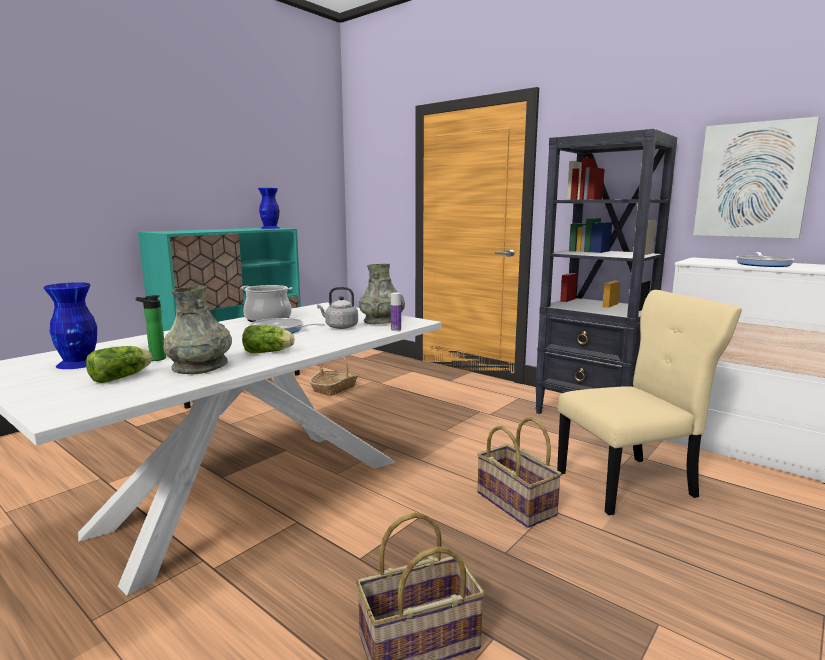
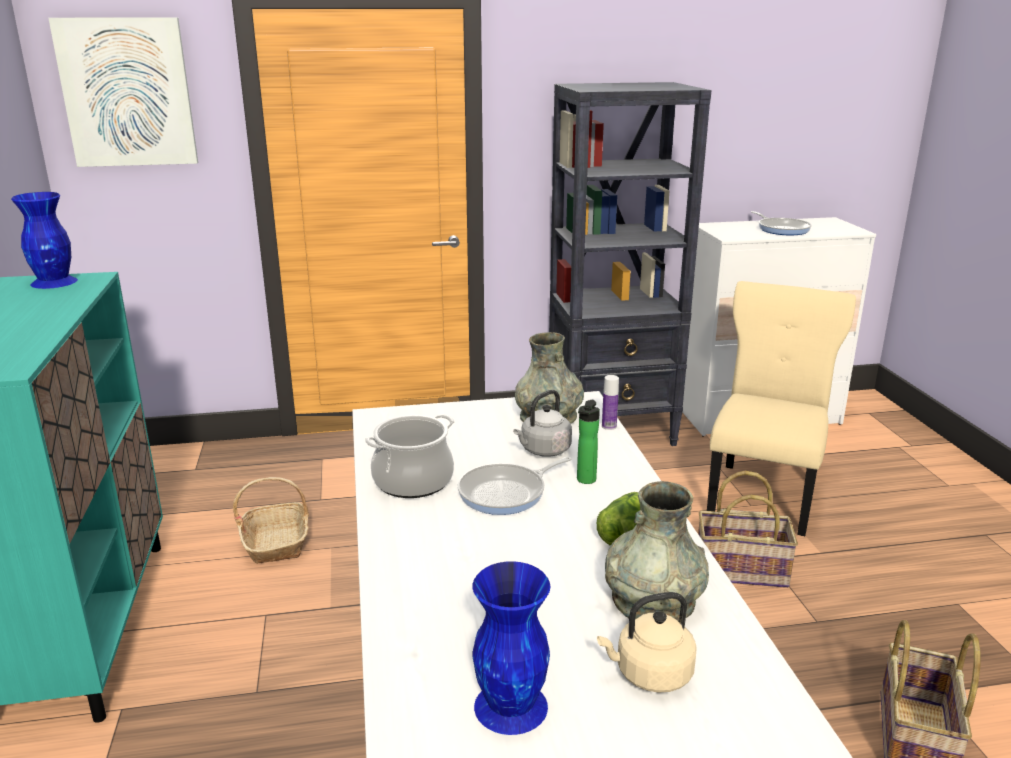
camera: 50 degrees left, 10 degrees up
(123, 377) = (649, 674): lettuce -> beige kettle
(155, 359) = (566, 628): bottle -> bottle (585, 481)
(752, 180) = (743, 134): picture -> picture (127, 93)

